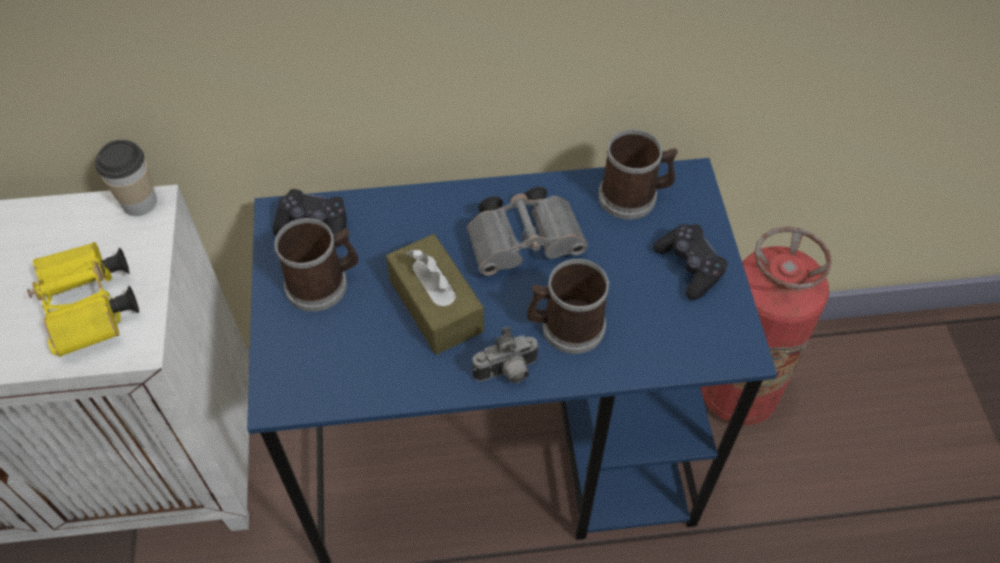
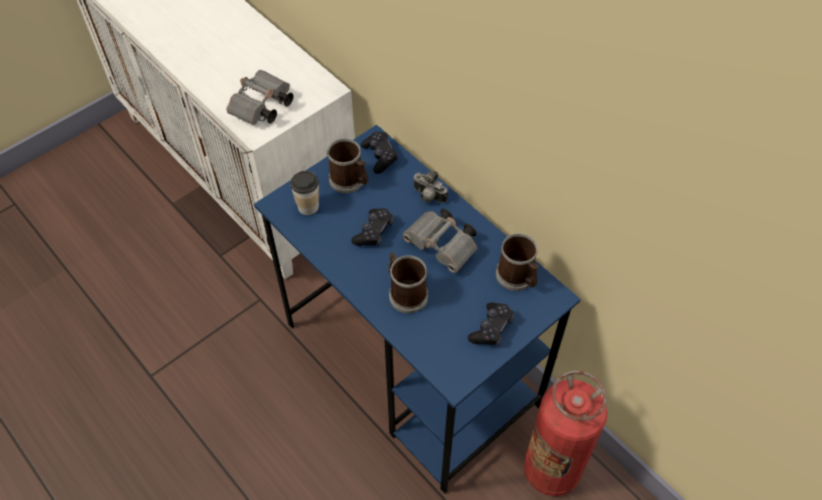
camera: 55 degrees right, 0 degrees up
(91, 310) = (262, 108): yellow binoculars -> grey binoculars
(139, 202) = (329, 84): cup -> cup (308, 206)
(436, 305) = (374, 232): brown tissue box -> black game controller
(507, 372) = (358, 283): camera -> camera (428, 196)

